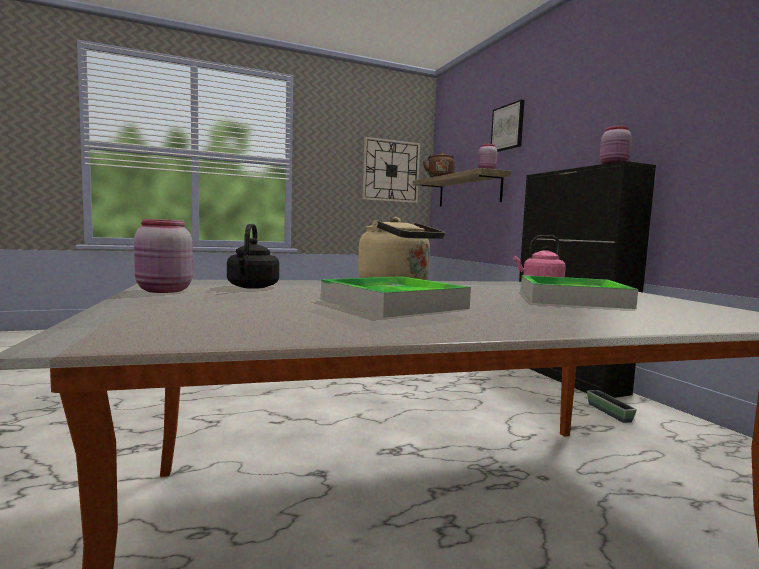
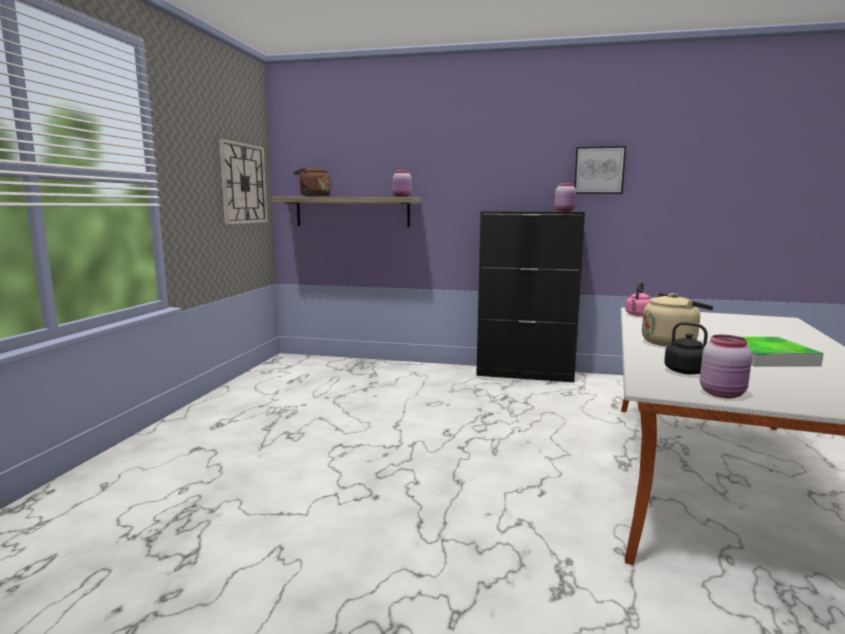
camera: 55 degrees left, 5 degrees up
(508, 127) = (411, 153): picture -> picture (599, 170)
(572, 299) = (722, 326): tray -> none
(609, 412) = (596, 389): planter -> none

